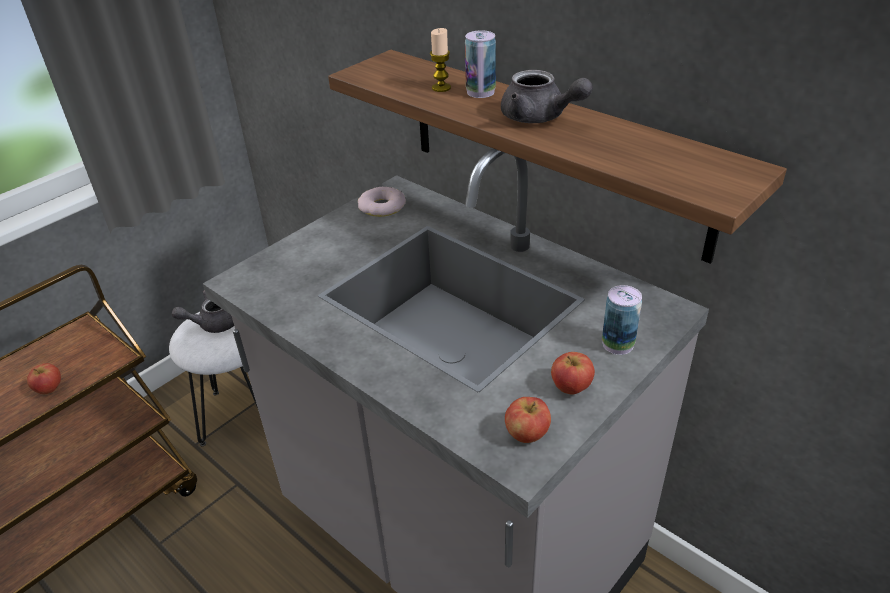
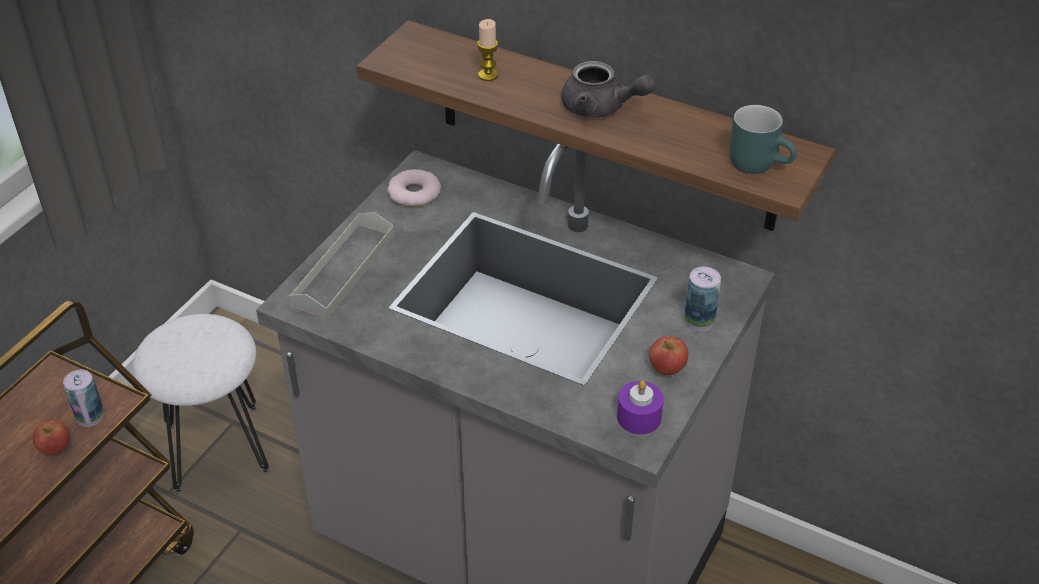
camera: 15 degrees left, 5 degrees up
(213, 323) = (183, 341): grey teapot -> none
(293, 259) = (343, 269): none -> grey tray
(480, 92) = (531, 78): can -> can (90, 416)
(526, 434) = (639, 417): apple -> purple candle
(696, 173) = (760, 162): none -> turquoise mug

